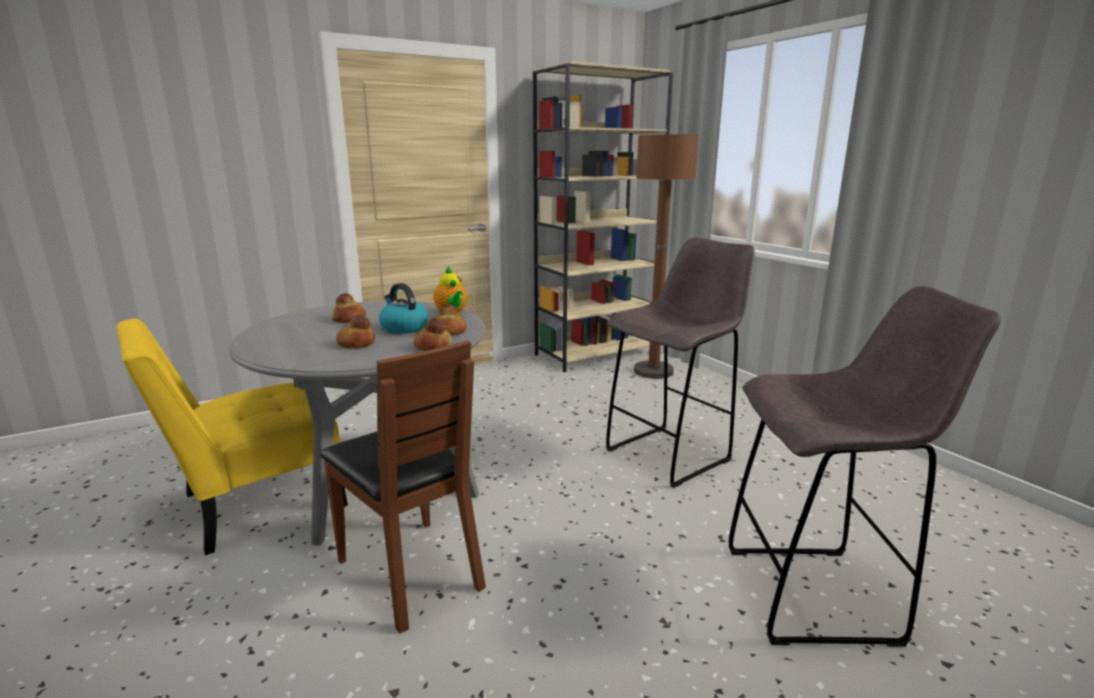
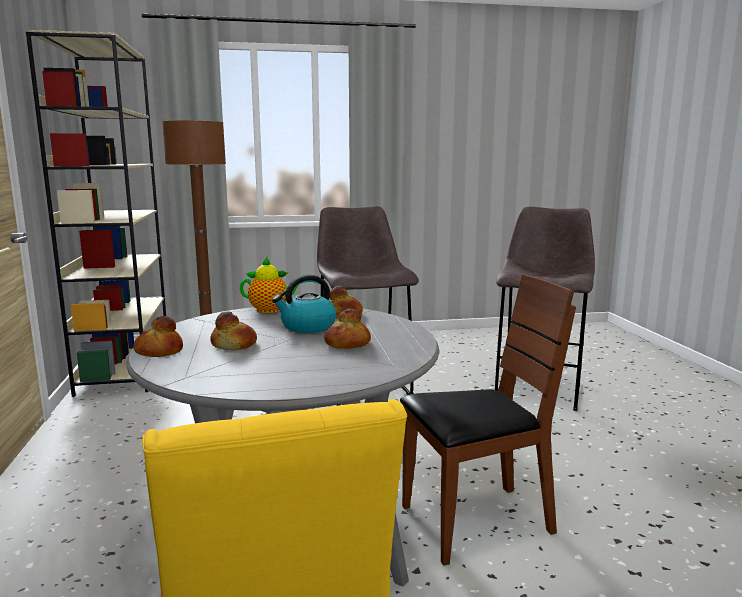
camera: 70 degrees left, 5 degrees down
(432, 346) = (386, 321): bread -> bread (158, 351)

